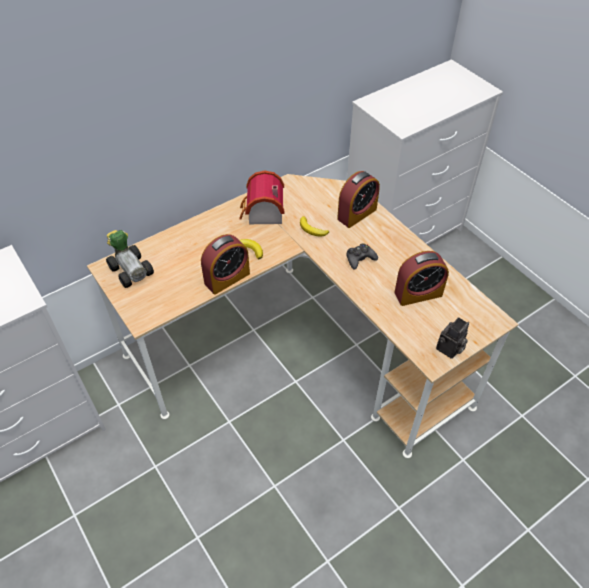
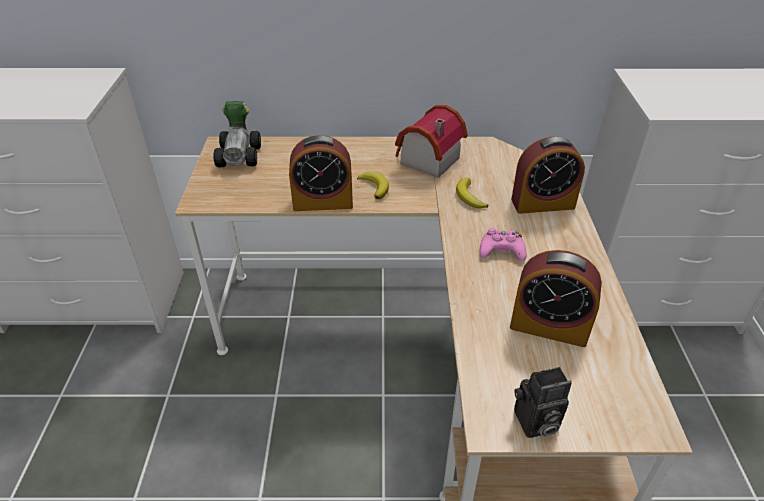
camera: 35 degrees right, 10 degrees down
(360, 259) = (501, 250): black game controller -> pink game controller

